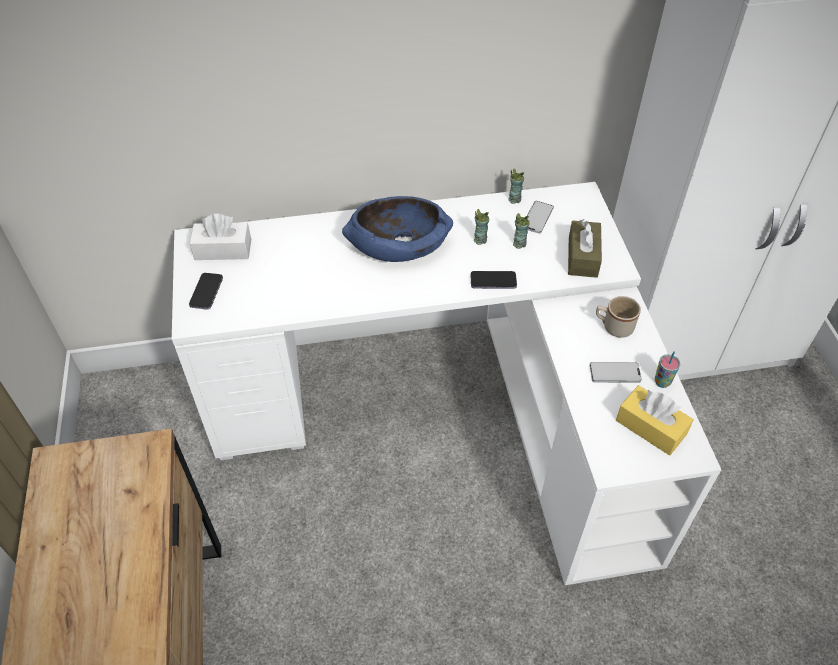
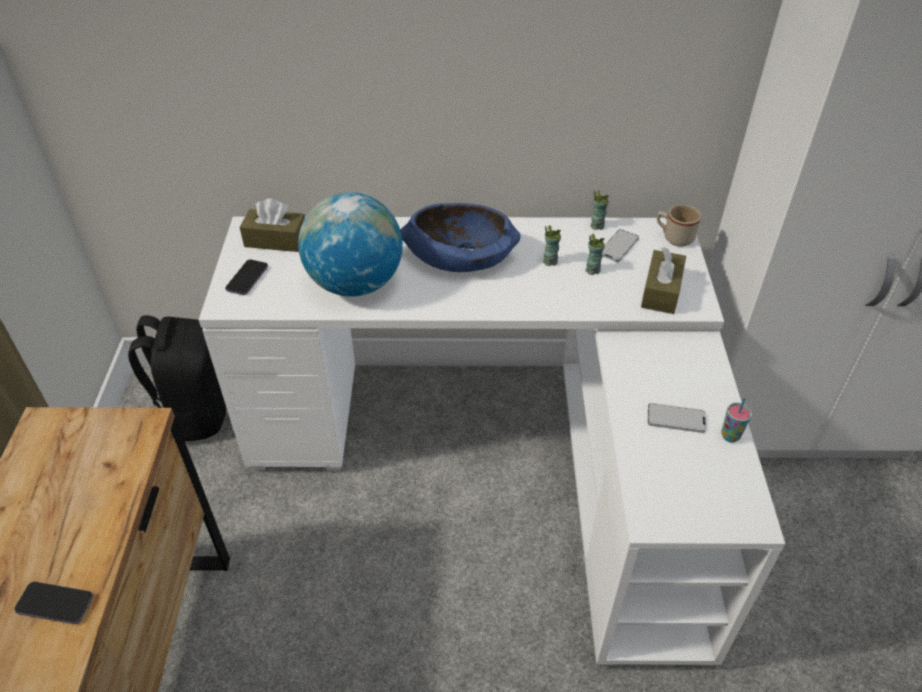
camera: 10 degrees right, 5 degrees down
(154, 412) = (196, 412): none -> black backpack
(223, 249) = (276, 240): white tissue box -> brown tissue box
(309, 284) = (355, 283): none -> globe
(493, 281) = (555, 304): phone -> phone (55, 604)
(613, 327) = (684, 369): beige mug -> beige mug (673, 237)
(650, 427) = (707, 483): yellow tissue box -> none

